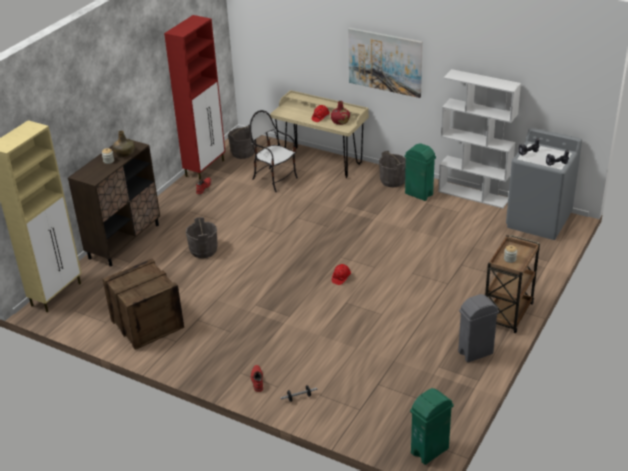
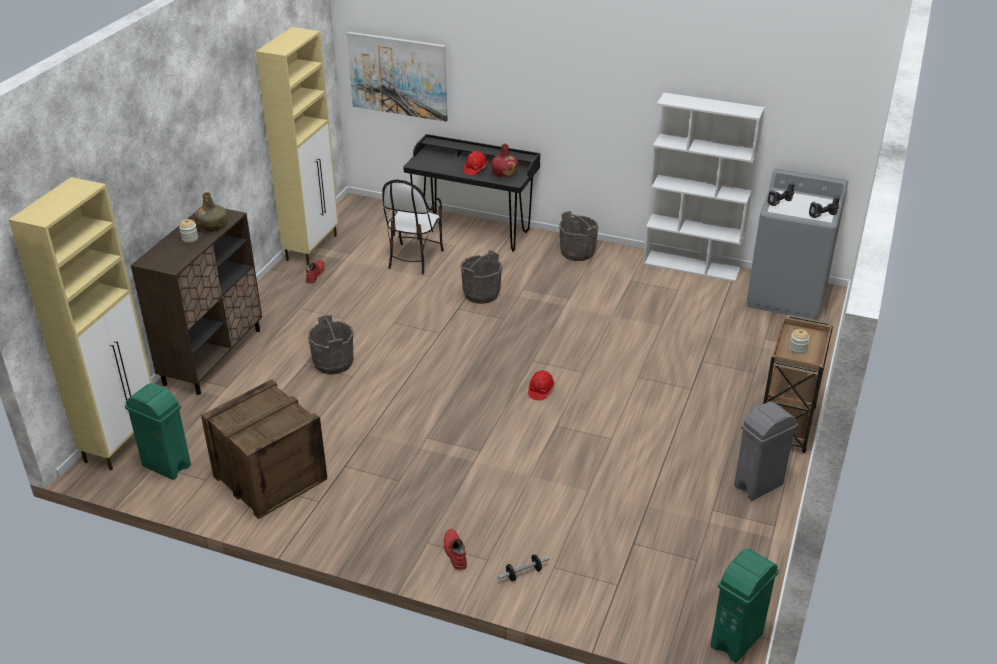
camera: 10 degrees left, 0 degrees up
(205, 168) = (312, 247): red cabinet -> beige cabinet
(243, 153) = (361, 224): grey bucket -> grey bucket (481, 294)
(274, 179) = (414, 258): chair -> chair turned 105 degrees counterclockwise
(321, 162) = (473, 232): beige desk -> black desk
(385, 62) = (566, 87): picture -> picture (398, 76)
(419, 194) = (618, 268): green trash can -> green trash can (167, 466)

